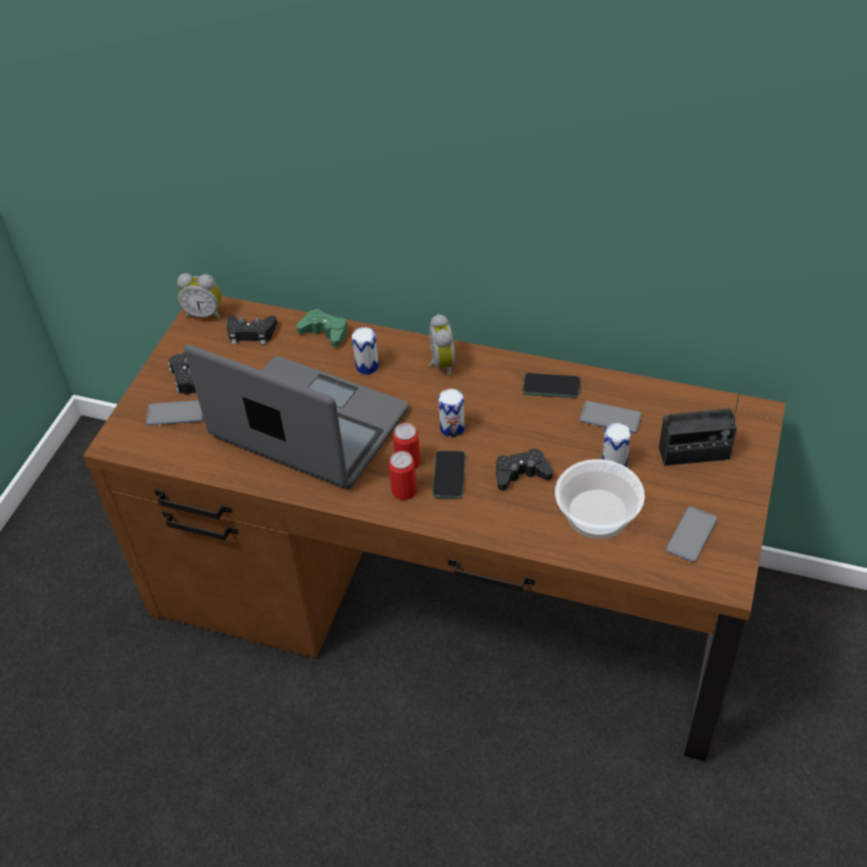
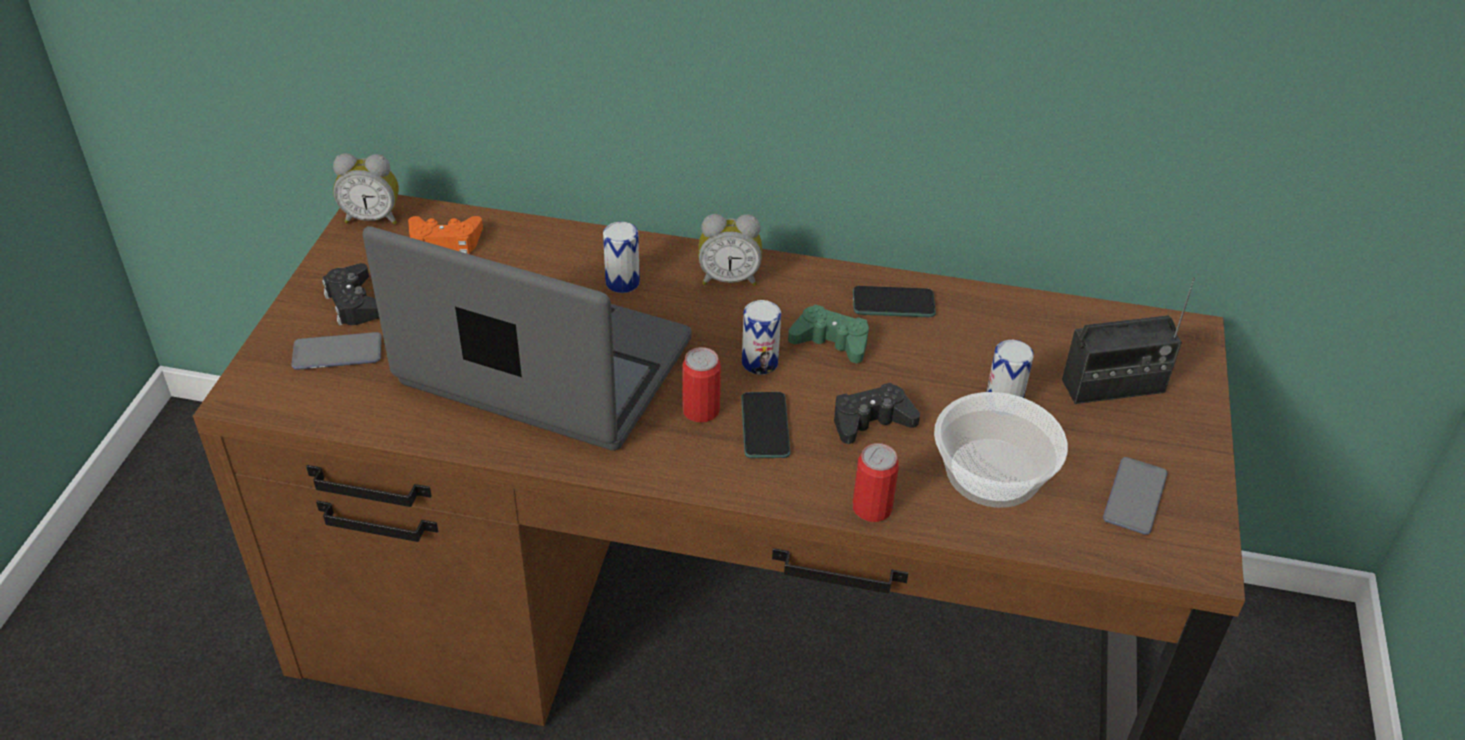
camera: 10 degrees left, 5 degrees down
(251, 333) = (445, 242): black game controller -> orange game controller
(325, 332) = (554, 239): green game controller -> green game controller (831, 341)
(404, 490) = (700, 450): can -> can (872, 508)
(440, 365) = (729, 278): alarm clock -> alarm clock turned 105 degrees clockwise
(610, 418) = (985, 343): phone -> none

